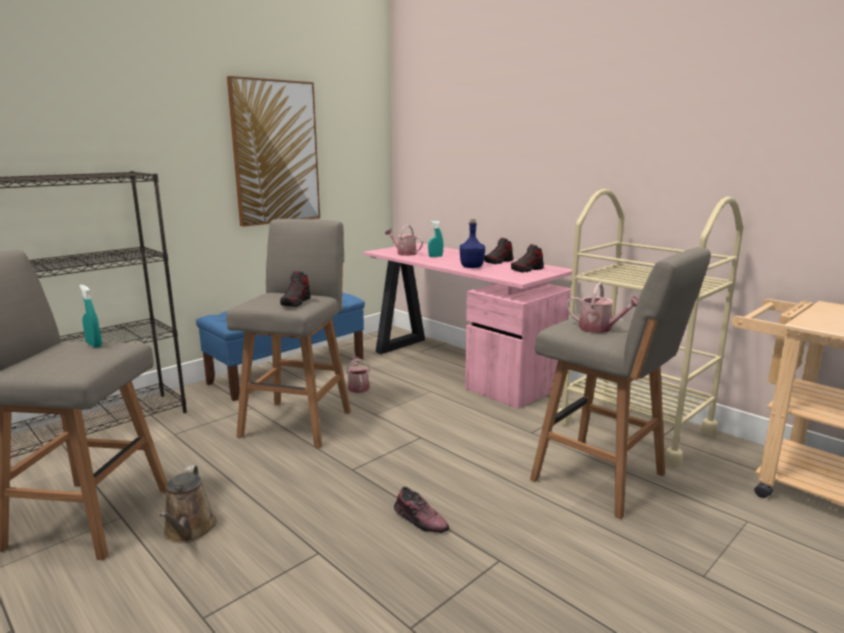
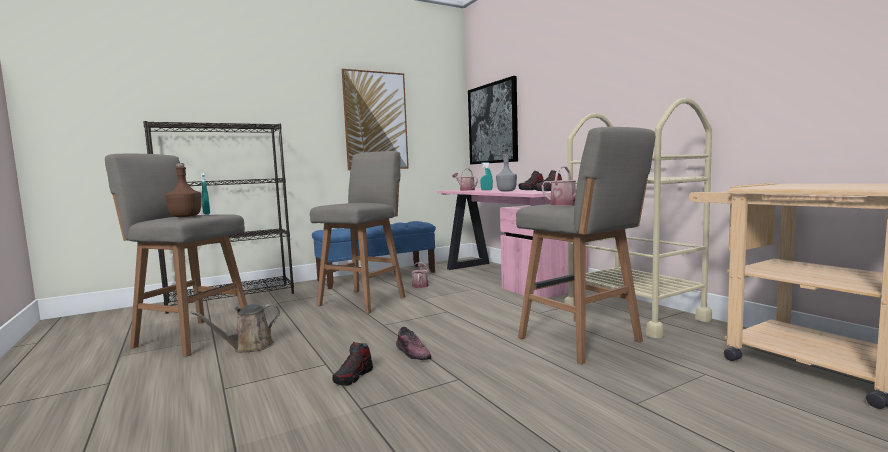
camera: 15 degrees right, 10 degrees down
(74, 360) = (186, 216): none -> brown bottle
(189, 531) = (249, 347): brown watering can -> brown watering can turned 45 degrees clockwise
(296, 302) = (357, 203): shoe -> shoe (353, 376)
(434, 159) = (493, 123): none -> picture
(471, 267) = (506, 191): blue bottle -> grey bottle

